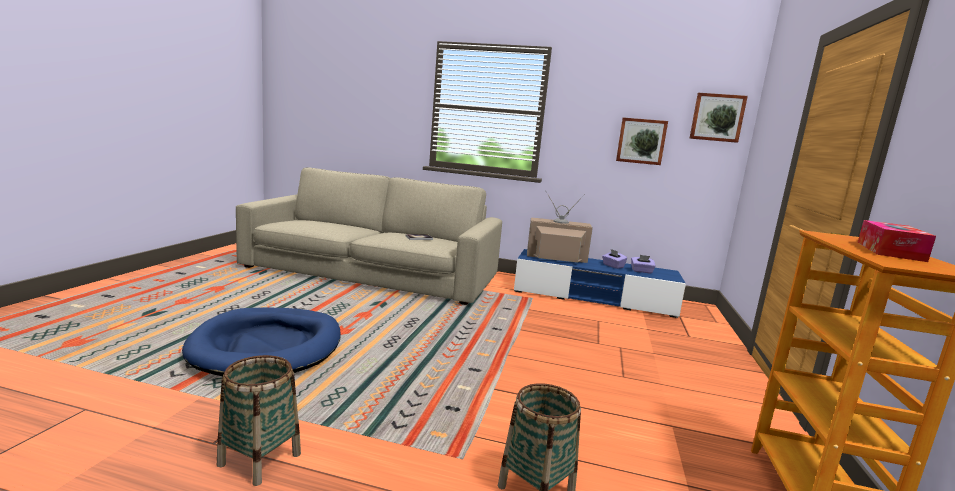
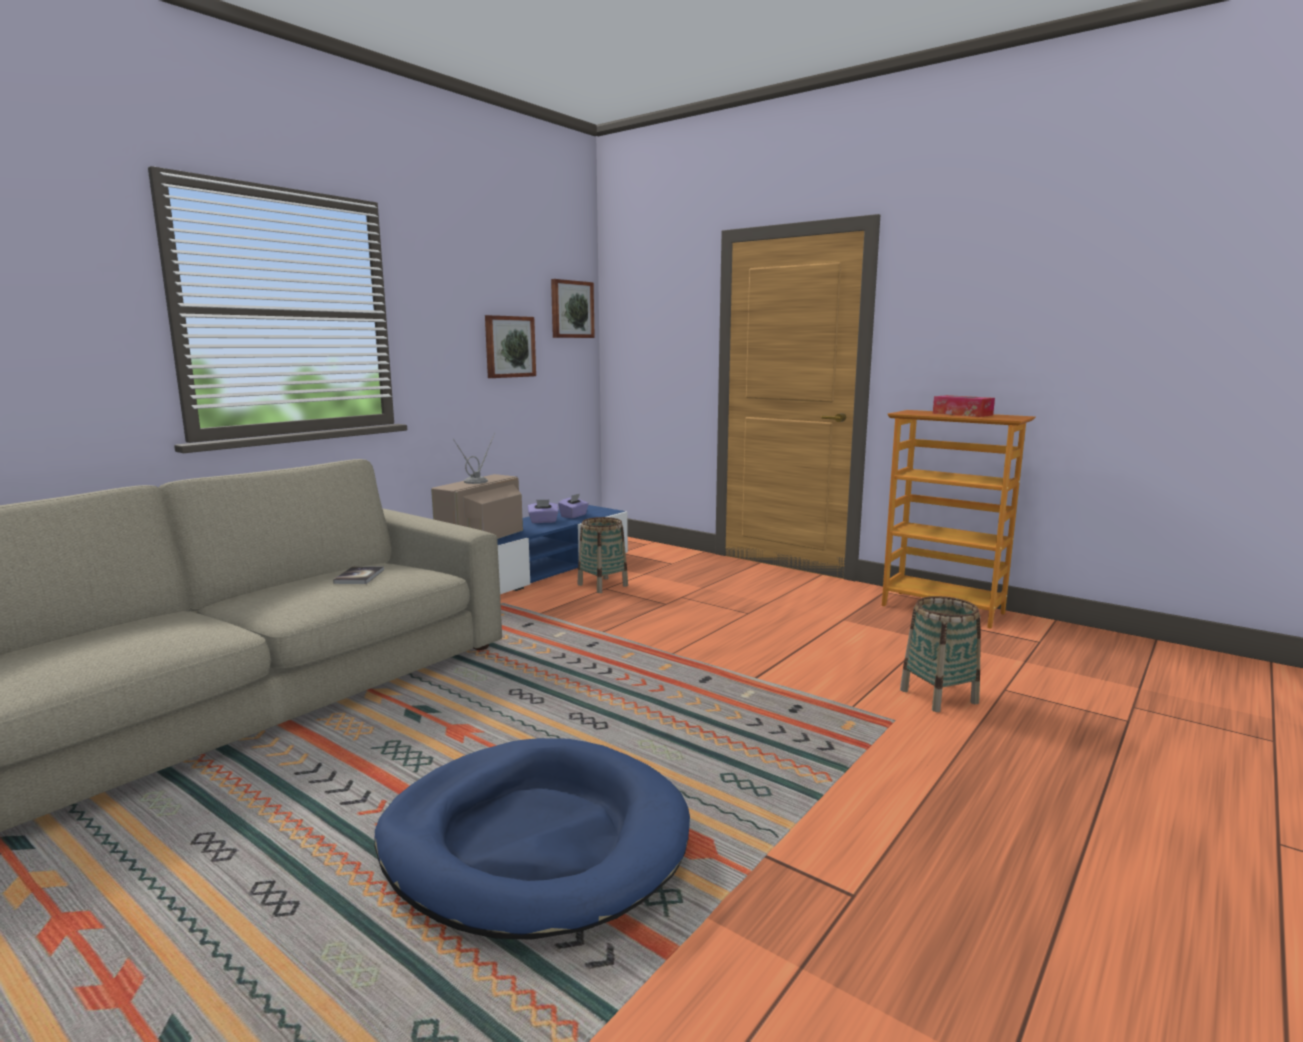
camera: 65 degrees left, 0 degrees up
(259, 459) = (894, 852): basket -> basket (602, 585)

